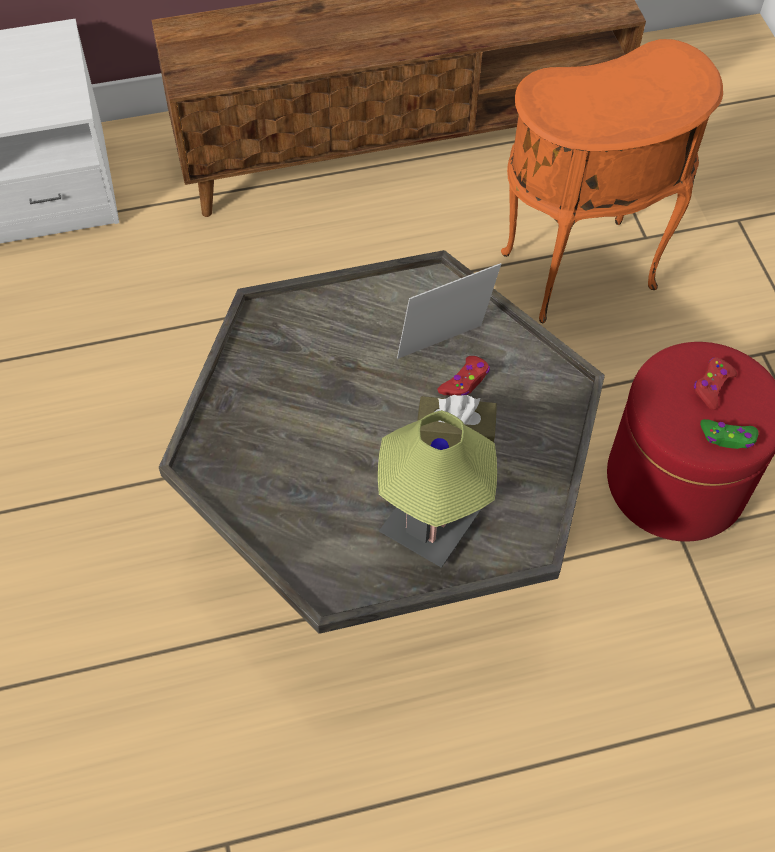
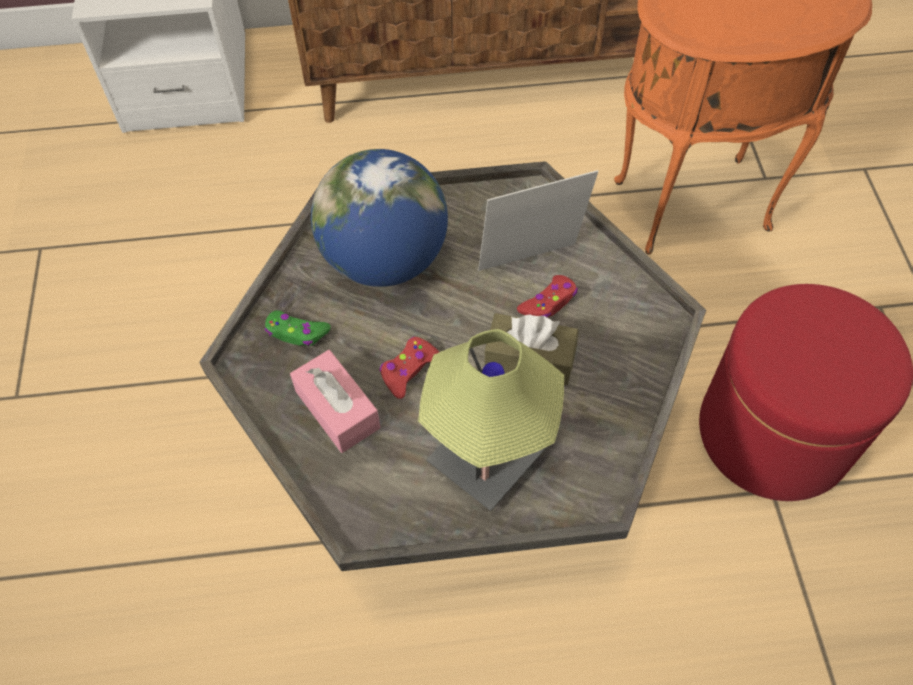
camera: 10 degrees right, 0 degrees up
(291, 496) = (337, 409): none -> pink tissue box
(310, 356) = (385, 259): none -> globe
(712, 386) = (828, 335): red game controller -> red game controller (409, 370)
(727, 437) = (841, 394): green game controller -> green game controller (297, 333)

